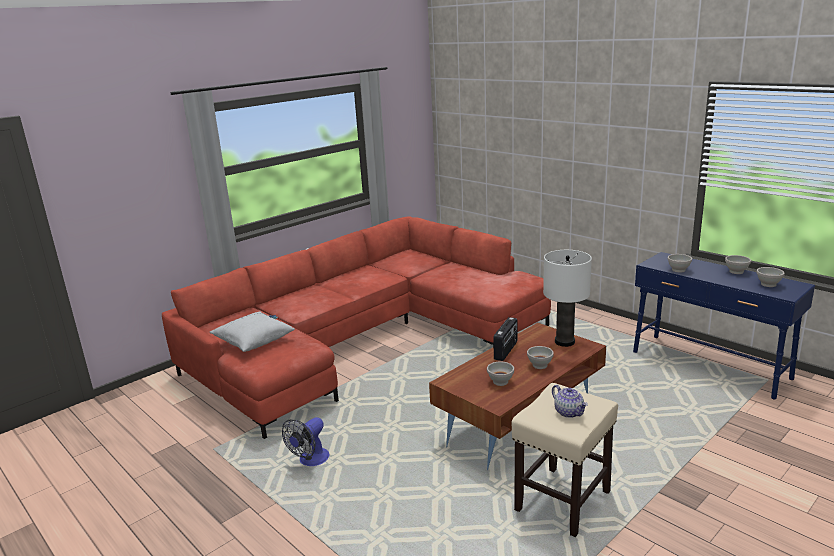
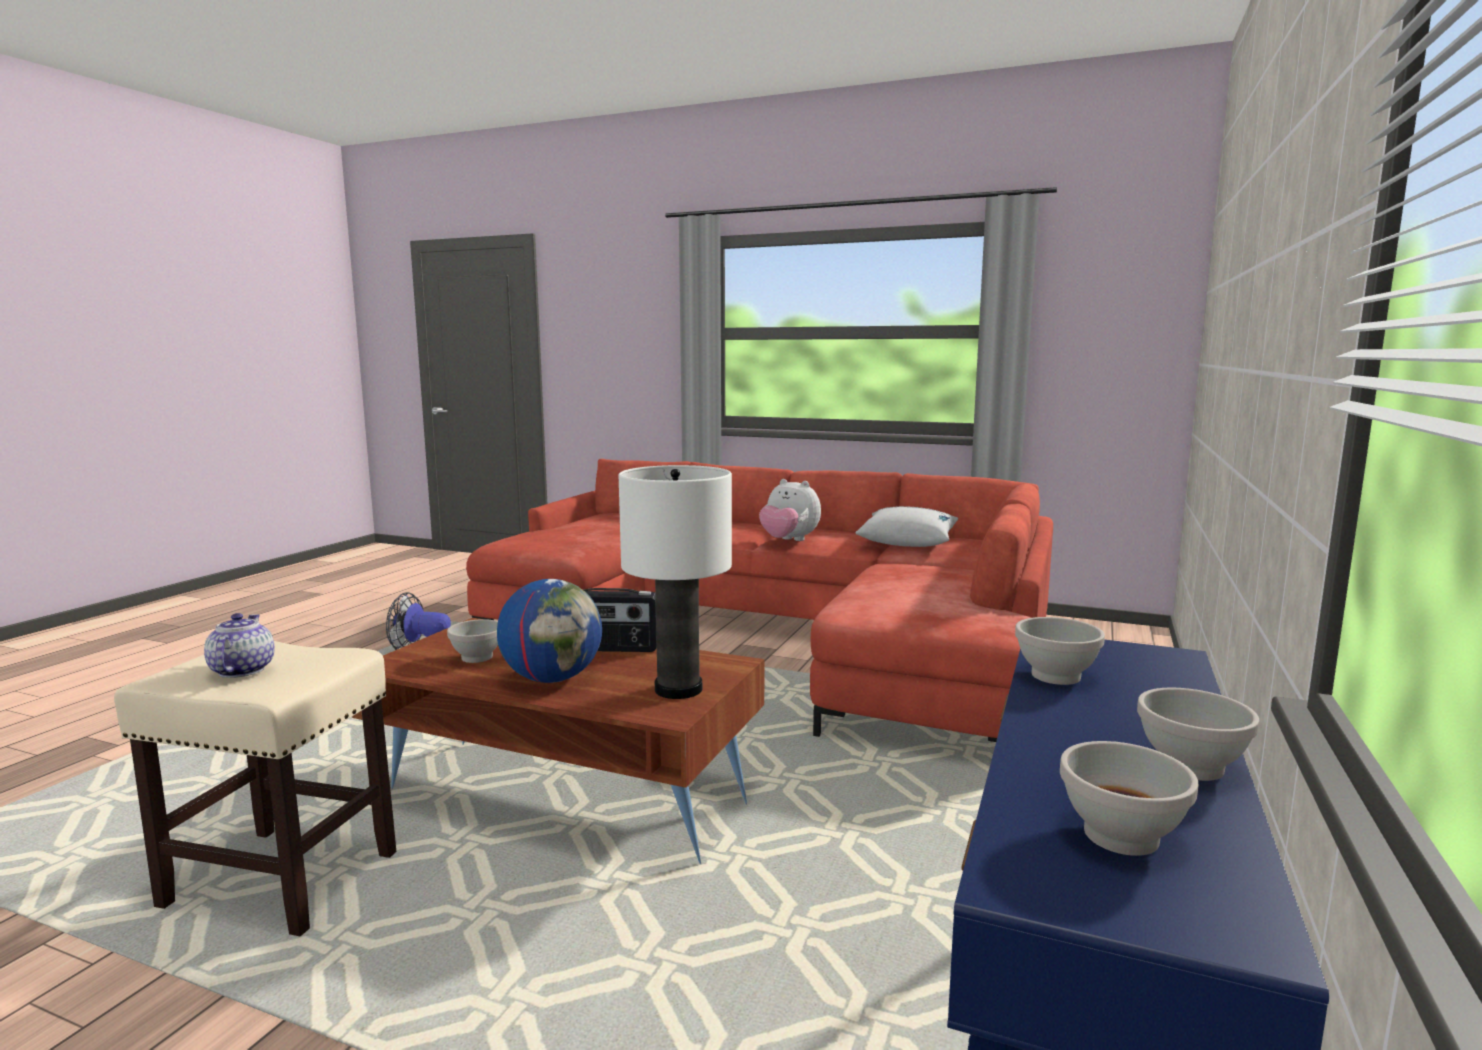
camera: 65 degrees right, 10 degrees down
(254, 341) = (571, 531): grey pillow -> grey pillow (907, 543)
(360, 287) = (789, 541): none -> plush toy
(539, 365) = (552, 678): white bowl -> globe
(569, 412) = (241, 670): teapot -> teapot turned 135 degrees clockwise

